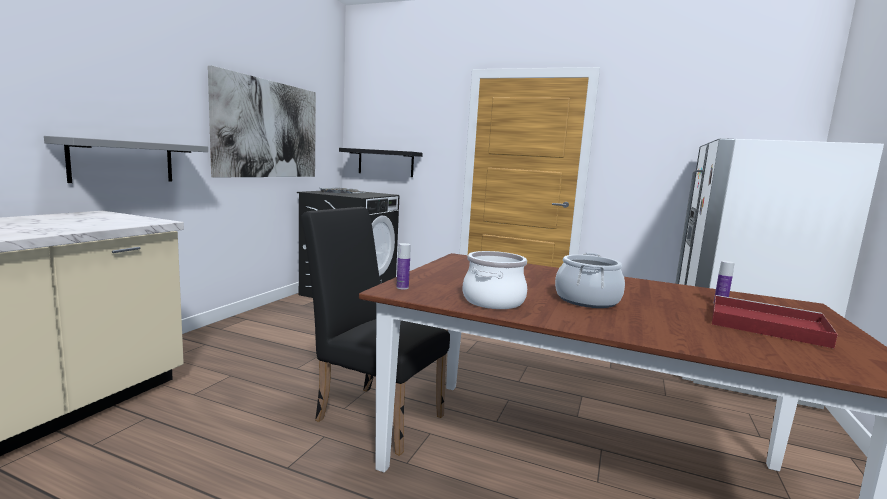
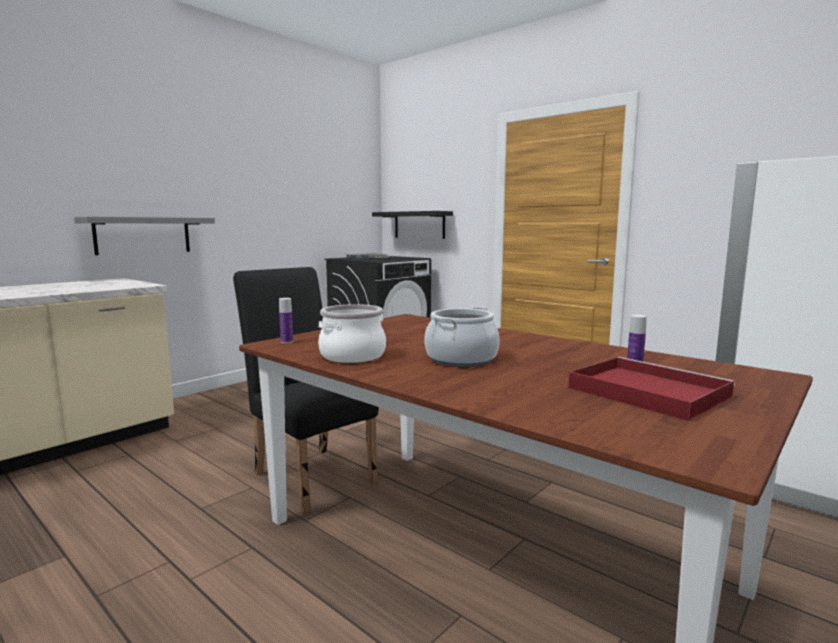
camera: 20 degrees right, 0 degrees up
(268, 129) = (289, 198): picture -> none

